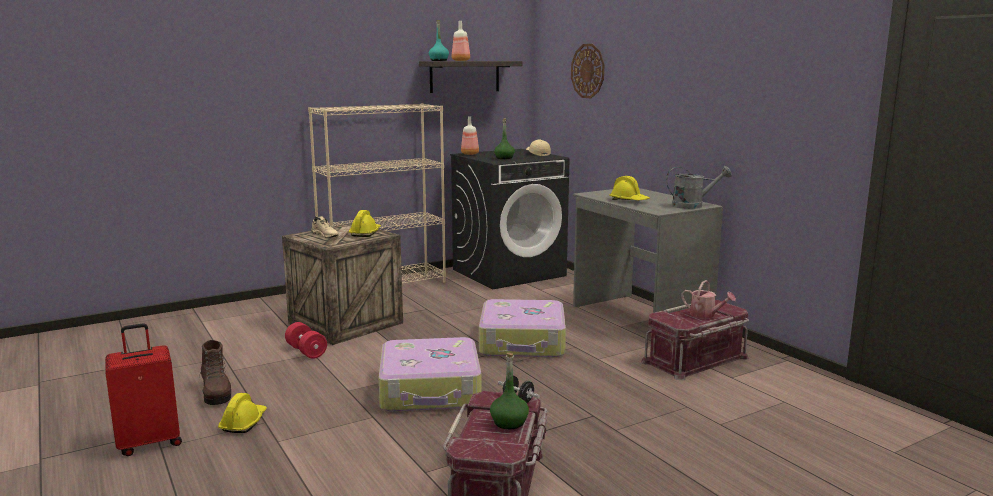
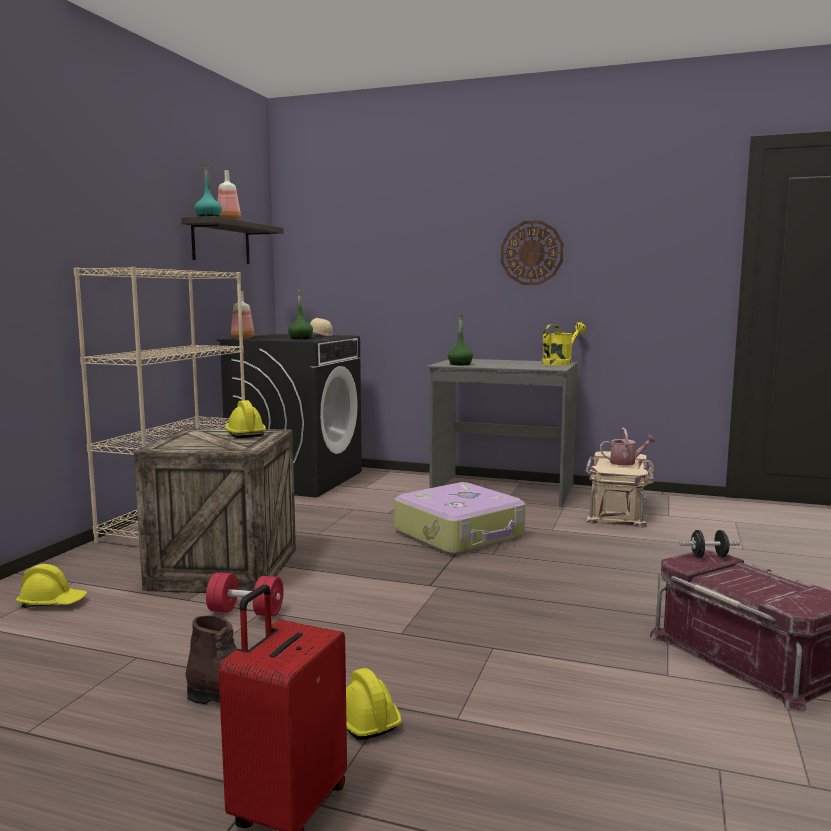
camera: 40 degrees left, 5 degrees down
(325, 235) = (199, 442): beige shoe -> none
(431, 390) = (484, 601): suitcase -> none
(509, 422) = (753, 576): green bottle -> green bottle (460, 364)
(588, 71) = (368, 239): wall clock -> wall clock (531, 253)
(629, 201) = (499, 365): yellow hard hat -> yellow hard hat (52, 602)
(693, 206) = (560, 363): grey watering can -> yellow watering can
(696, 360) = (618, 510): red storage box -> beige storage box

